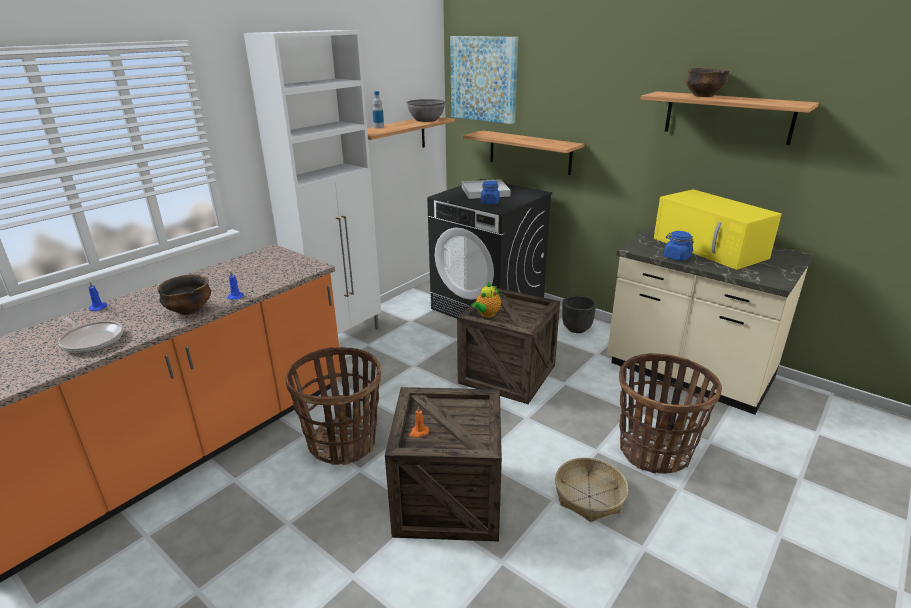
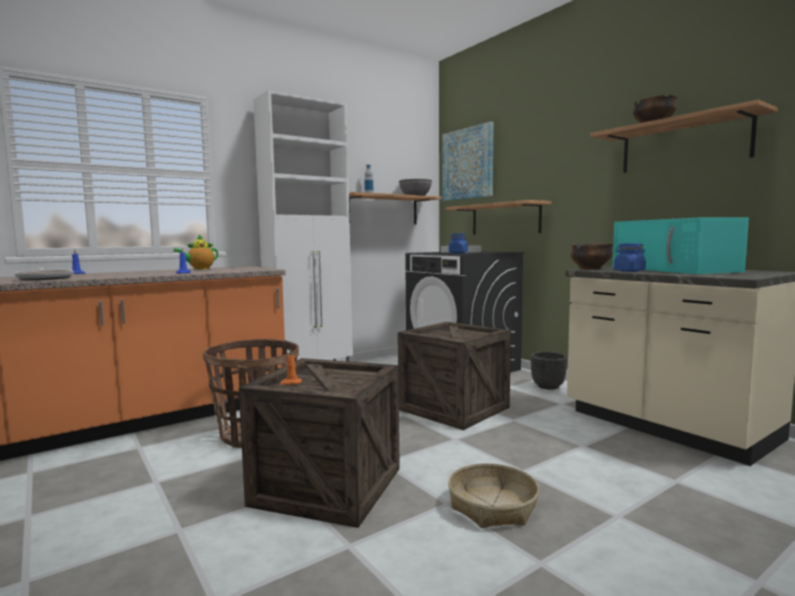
camera: 15 degrees right, 20 degrees down
(189, 311) = (138, 275): bowl -> bowl (590, 269)
(487, 314) = (430, 334): teapot -> teapot (199, 269)
(654, 451) = (597, 480): basket -> none
(710, 248) = (674, 269): yellow microwave -> turquoise microwave

